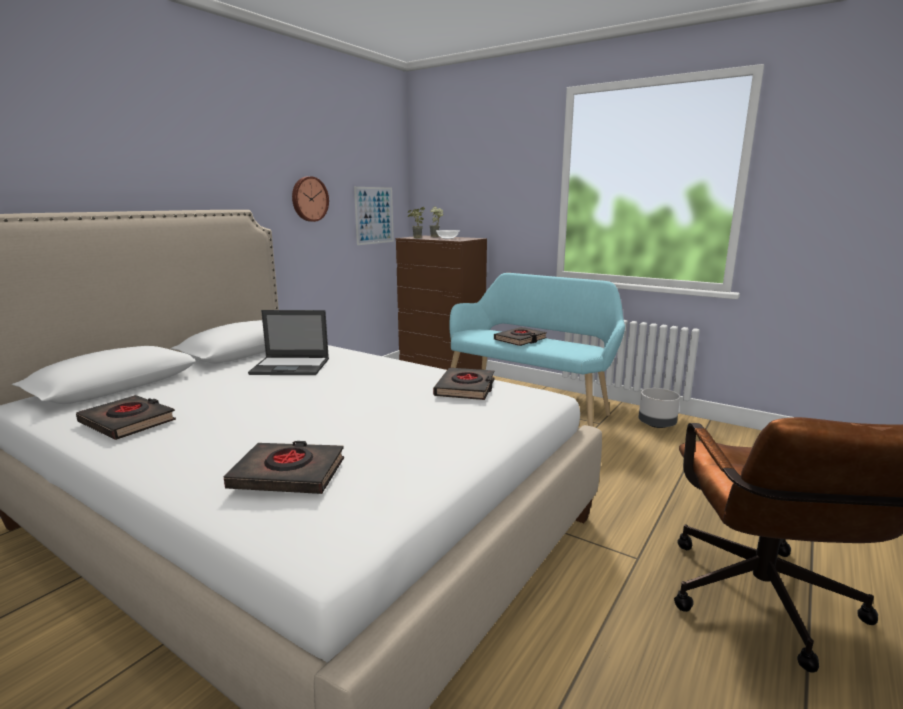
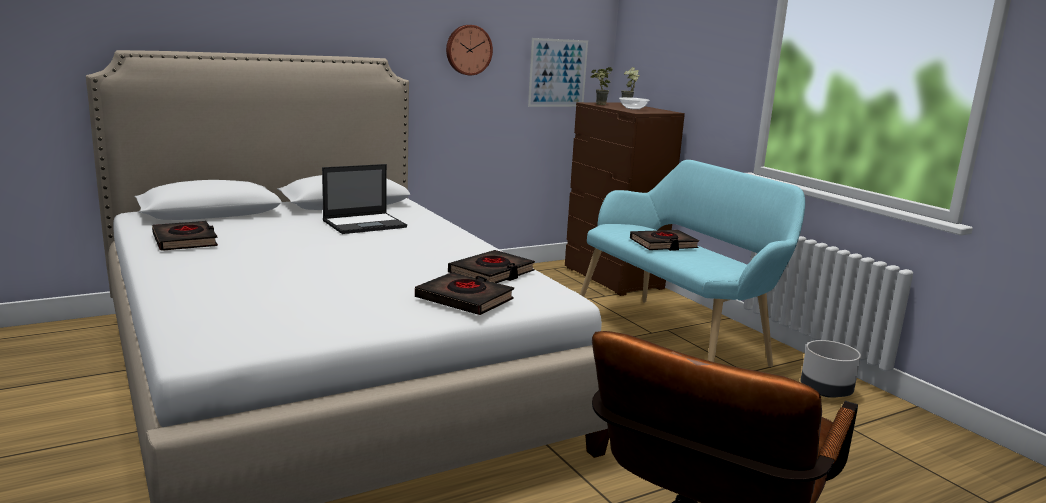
camera: 25 degrees right, 0 degrees up
(288, 474) = (237, 299): black book -> black book (465, 299)
(291, 366) = (365, 224): laptop -> laptop turned 60 degrees counterclockwise

